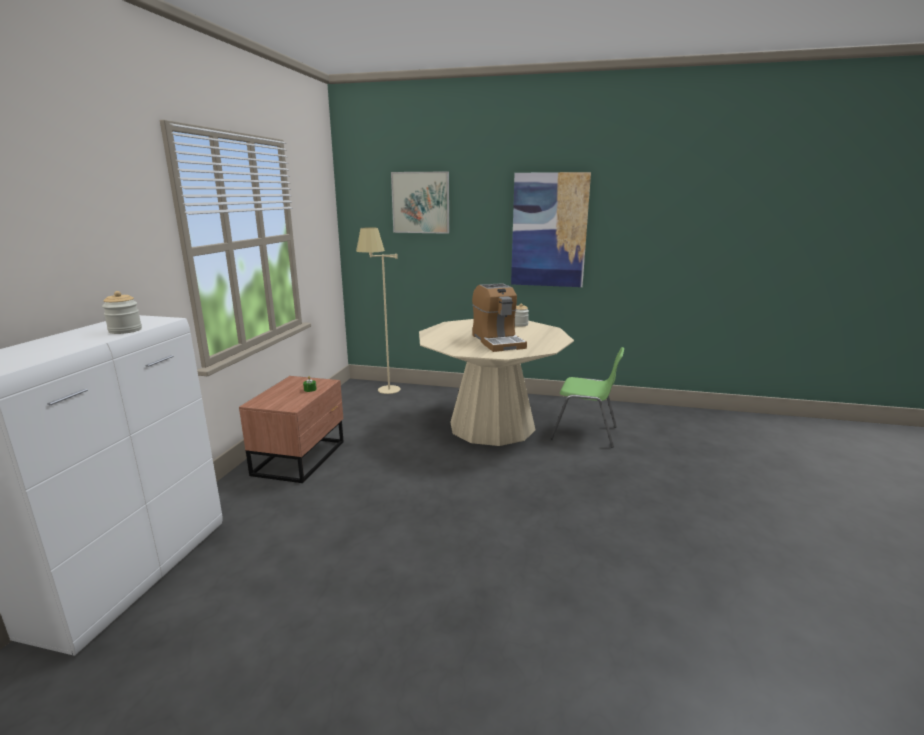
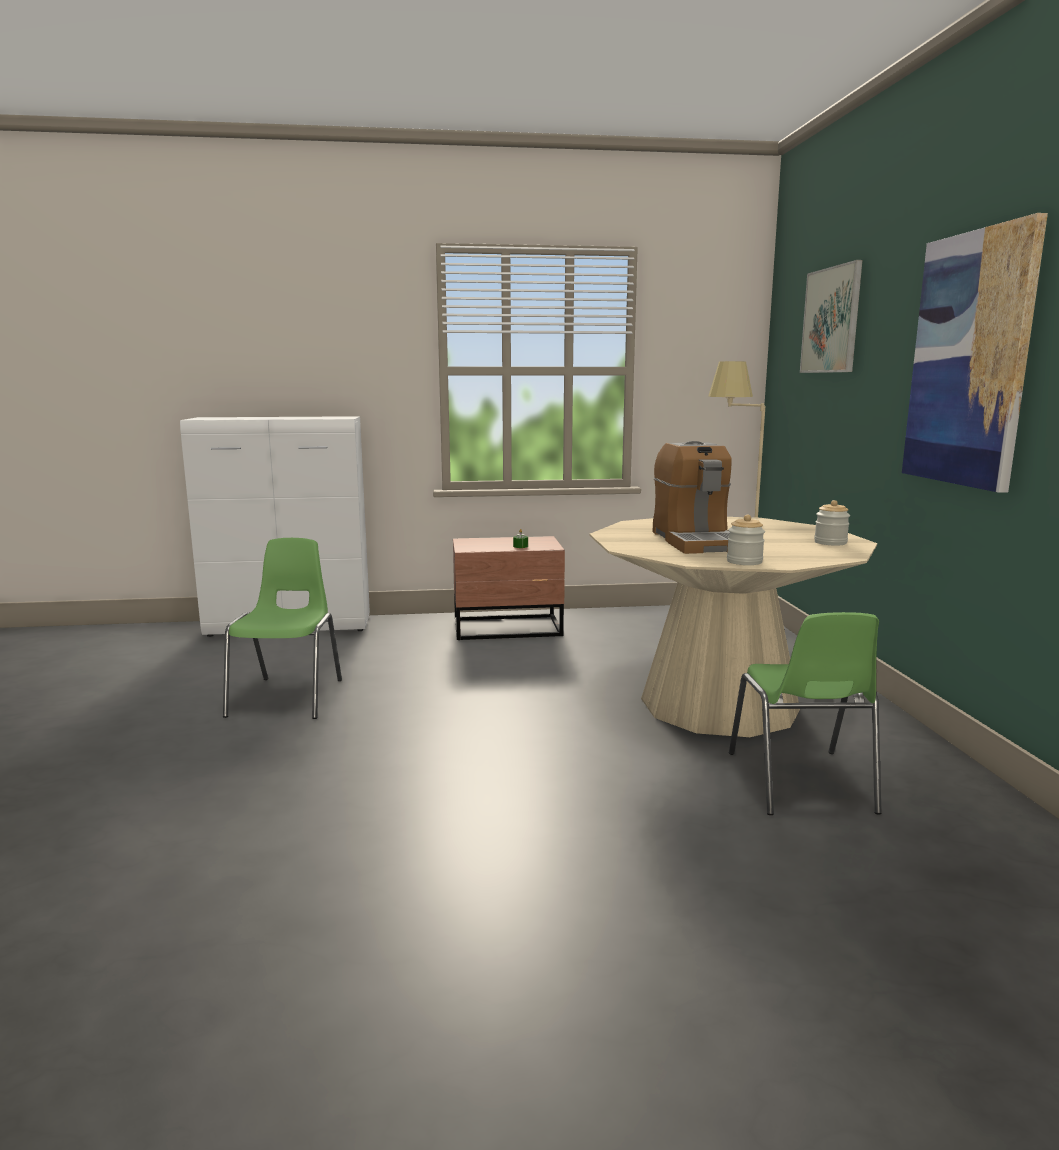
camera: 70 degrees right, 5 degrees down
(125, 330) = (303, 418): jar -> jar (744, 562)
(357, 588) = (289, 697): none -> green chair
(497, 341) = (695, 541): coffee machine -> coffee machine turned 60 degrees counterclockwise

